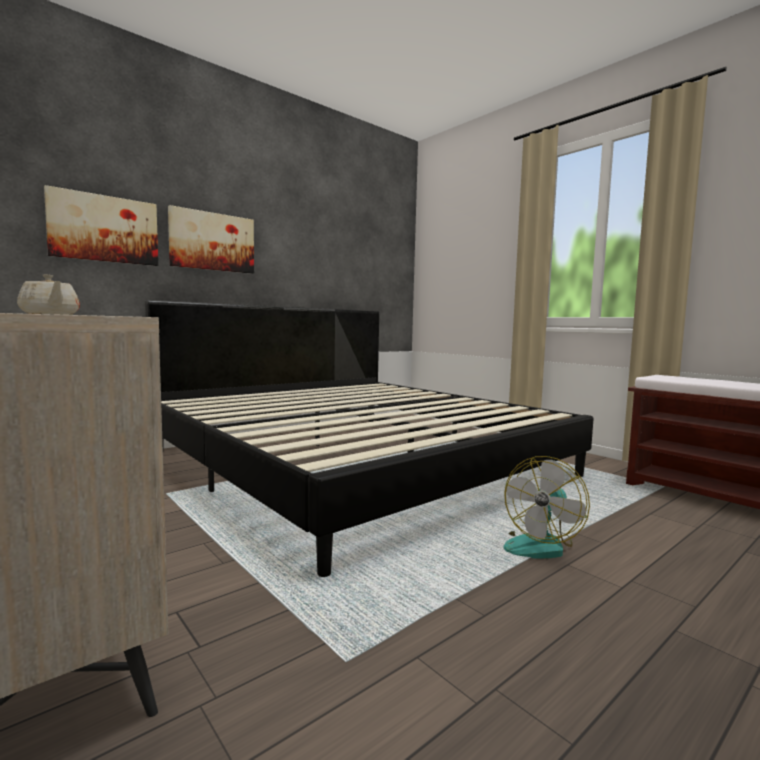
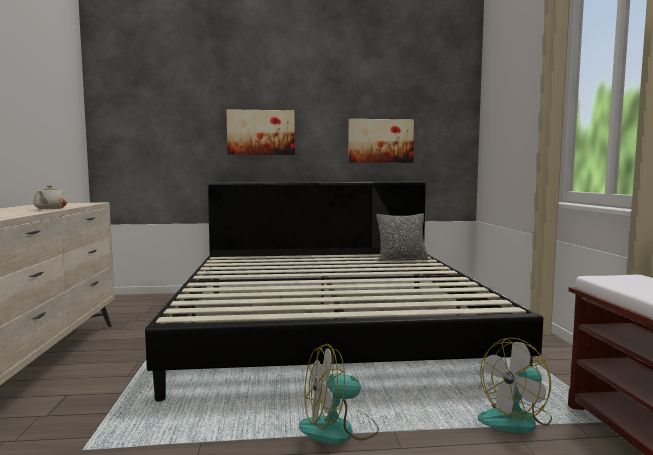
camera: 35 degrees right, 0 degrees up
(104, 229) = (183, 133): picture -> picture (380, 141)
(378, 388) = (402, 259): none -> pillow
(620, 500) = (516, 419): none -> fan

